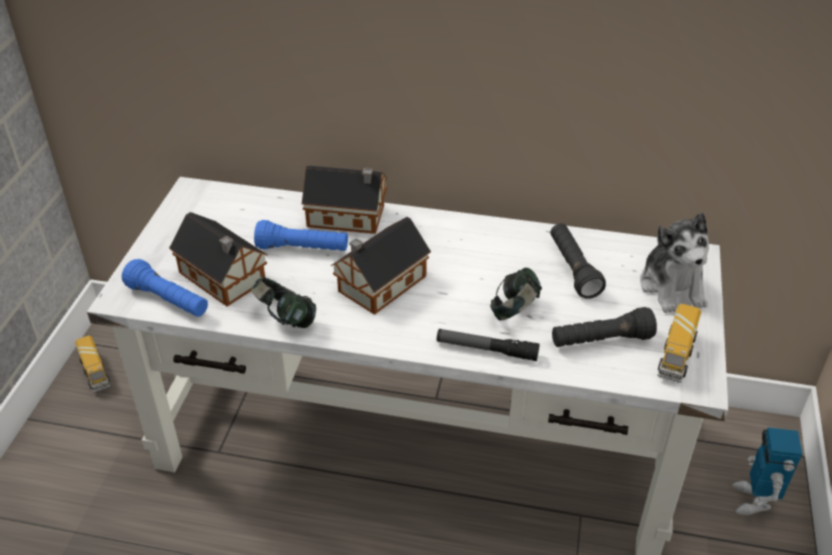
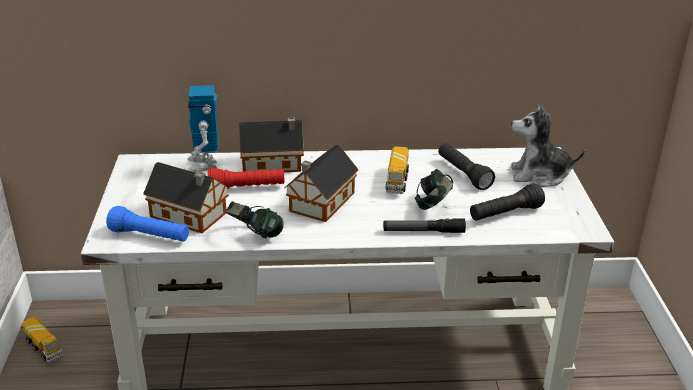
camera: 15 degrees left, 10 degrees down
(303, 249) = (247, 188): blue flashlight -> red flashlight
(672, 287) = (539, 175): plush toy -> plush toy turned 120 degrees clockwise
(676, 356) = (562, 215): toy truck -> toy truck (397, 181)
(754, 500) = (619, 345): toy robot -> toy robot (204, 165)

